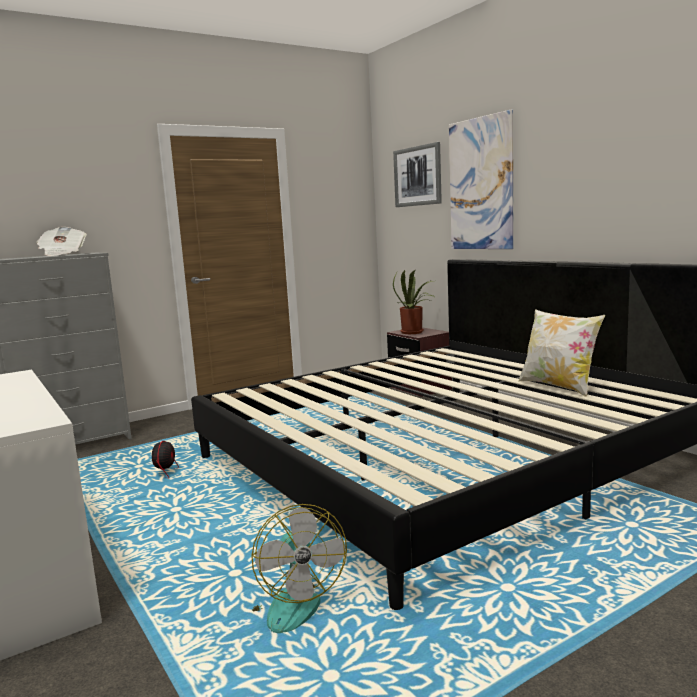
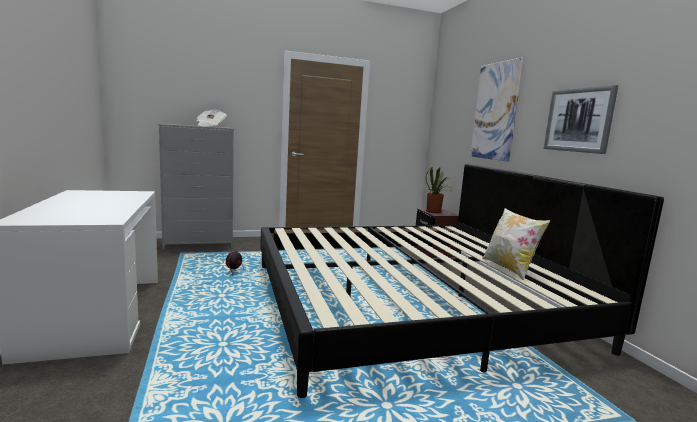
camera: 15 degrees right, 0 degrees up
(289, 603) = (239, 372): fan -> none
(417, 176) = (457, 101): picture -> picture (578, 120)

